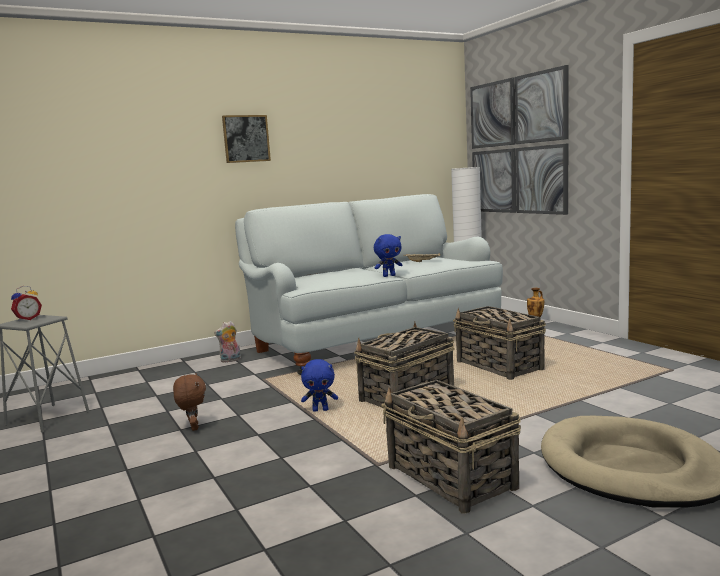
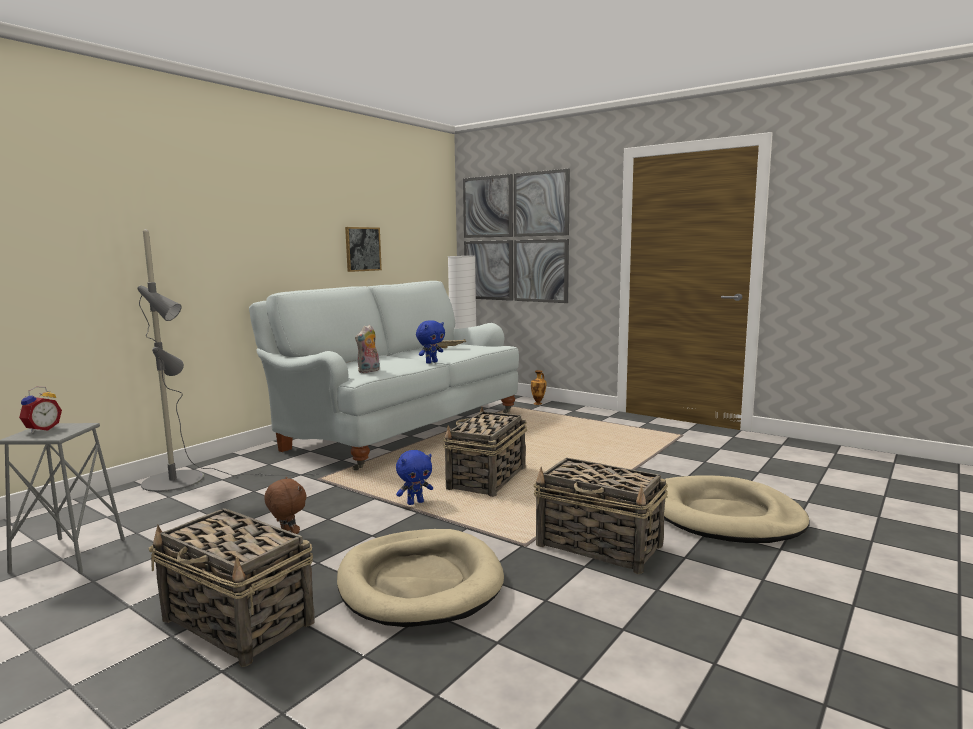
camera: 25 degrees left, 0 degrees up
(170, 370) = (187, 480): none -> grey floor lamp
(230, 360) = (255, 463): plush toy -> plush toy (369, 371)
(246, 138) = (259, 213): picture -> picture (362, 249)
(254, 482) = (420, 582): none -> beige dog bed
(499, 366) = (544, 444): basket -> basket (239, 622)

